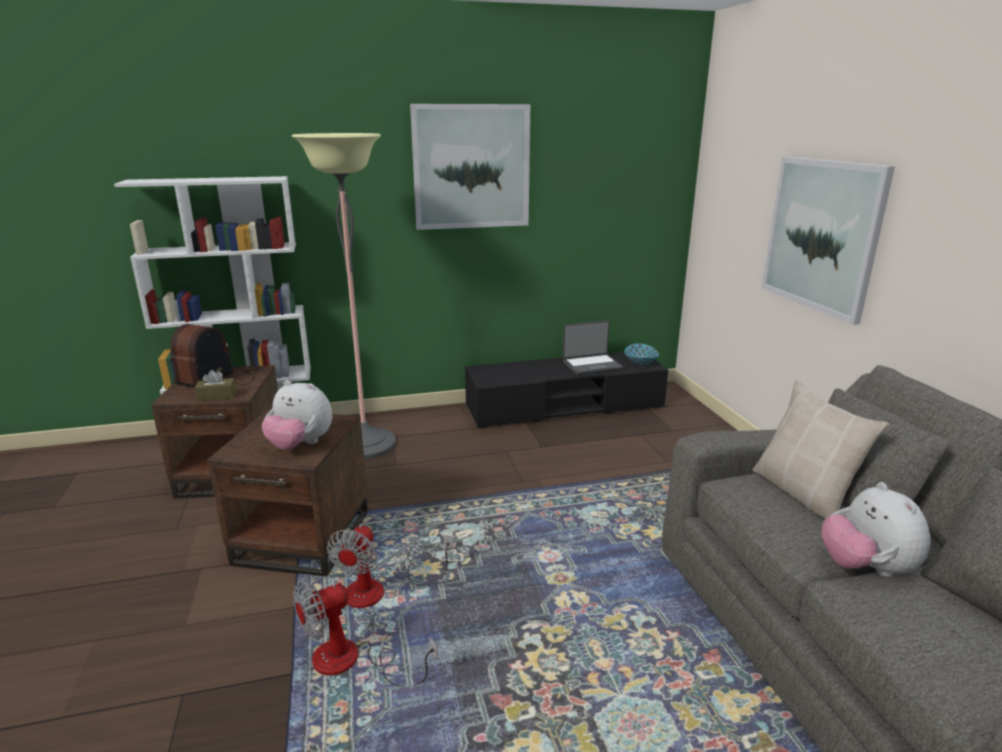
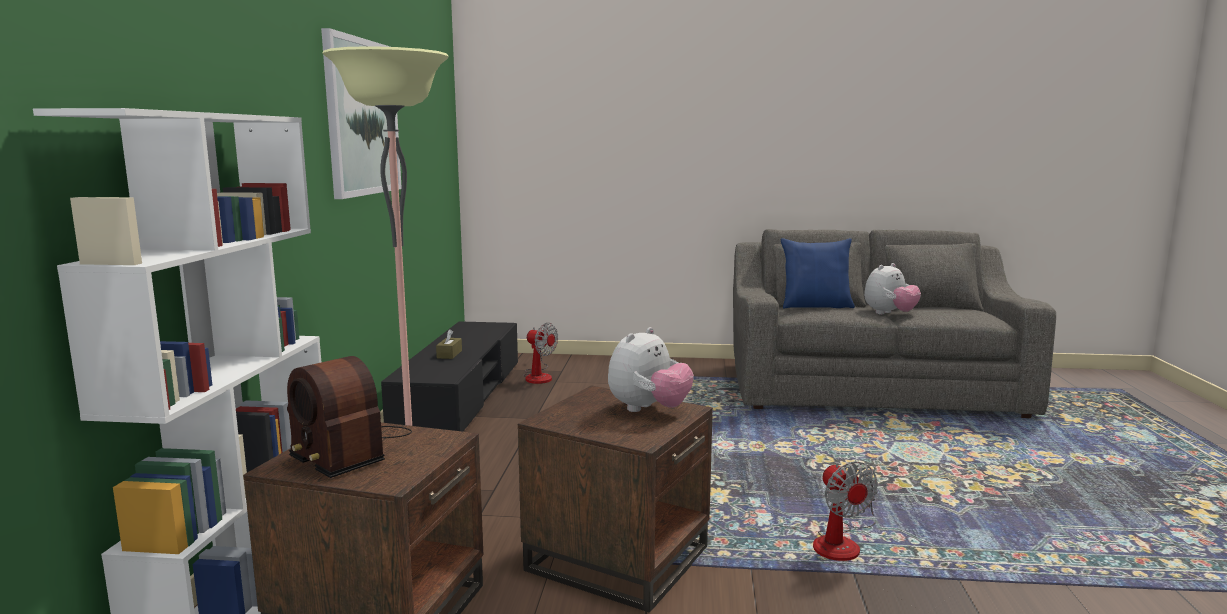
camera: 70 degrees left, 10 degrees down
(217, 396) = (430, 451): brown tissue box -> brown tissue box (449, 354)
(379, 590) = (741, 521): fan -> fan (538, 376)
(591, 365) = (468, 339): laptop -> none
(641, 362) = (488, 326): bowl -> none
(804, 493) = (815, 306): beige pillow -> blue pillow
(821, 235) = (647, 164): picture -> none
(865, 568) = (889, 314): plush toy -> plush toy turned 45 degrees counterclockwise

